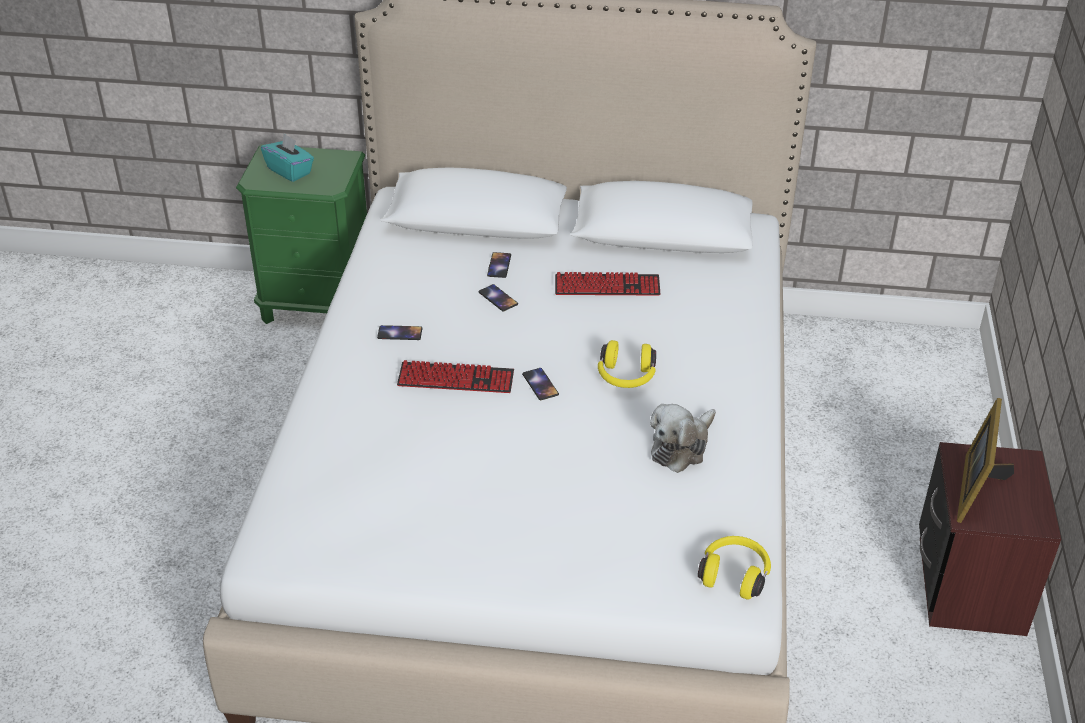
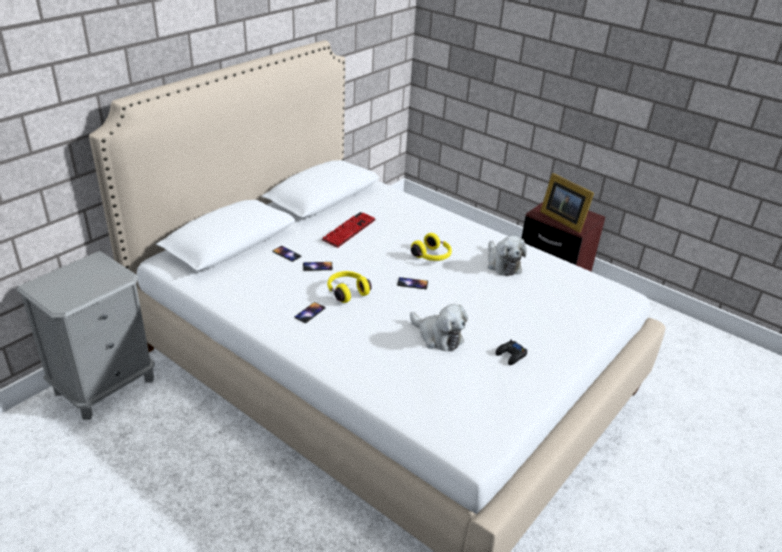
camera: 60 degrees left, 5 degrees down
(290, 171) = (74, 286): turquoise tissue box -> none
(318, 305) = (105, 385): green nightstand -> grey nightstand
(445, 447) = (438, 337): none -> plush toy
(455, 379) = (378, 309): keyboard -> none
(467, 525) = (511, 355): none -> black game controller
(734, 574) = (606, 288): yellow headphones -> yellow headphones (347, 292)

